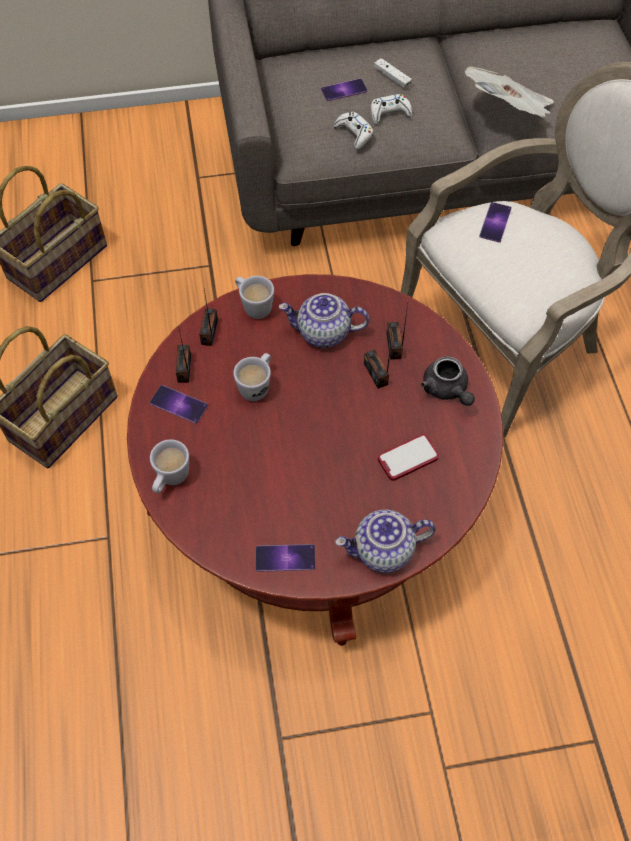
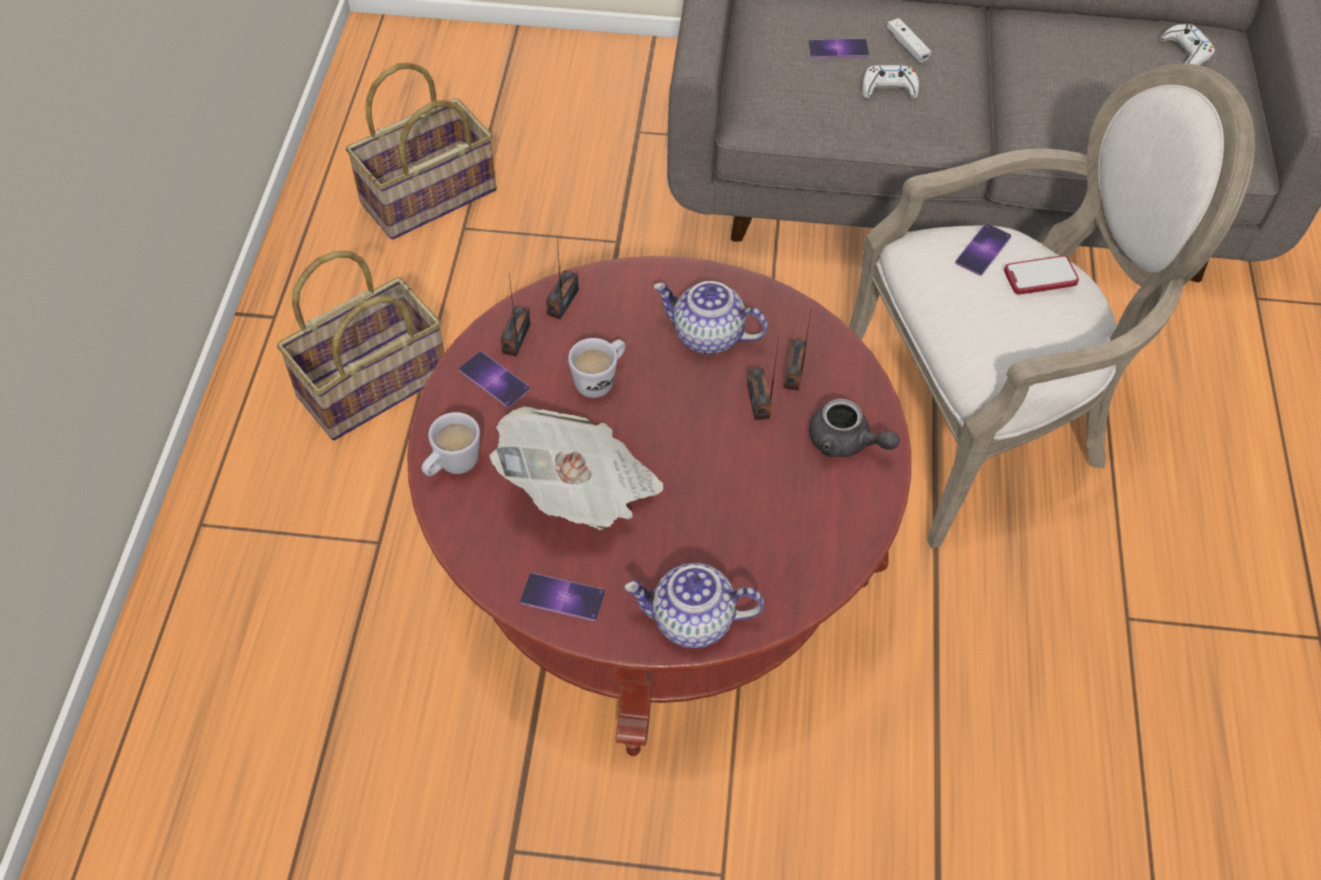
camera: 15 degrees right, 5 degrees down
(253, 306) = (629, 283): white mug -> none
(354, 134) = (833, 104): white game controller -> white game controller (1186, 52)
(408, 458) = (764, 515): phone -> phone (1040, 277)
(447, 390) = (846, 443): grey teapot -> grey teapot turned 45 degrees counterclockwise
(508, 112) = (1050, 117): newspaper -> newspaper (580, 491)

